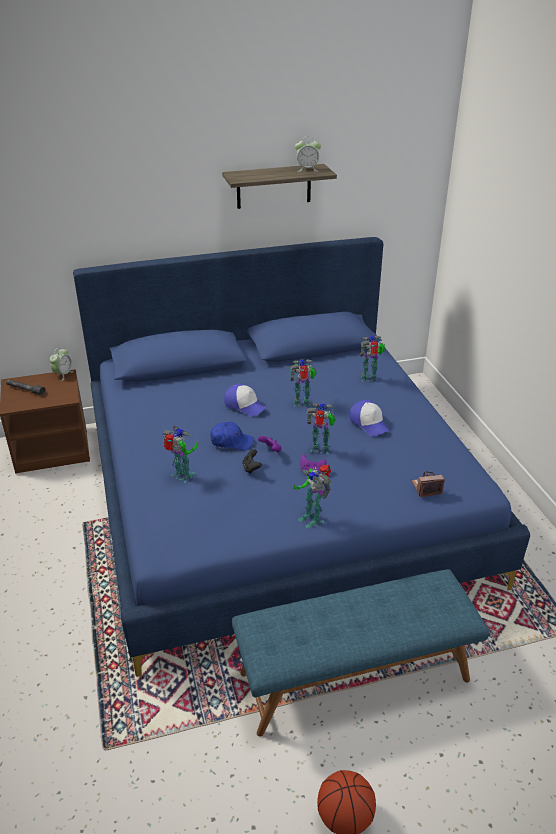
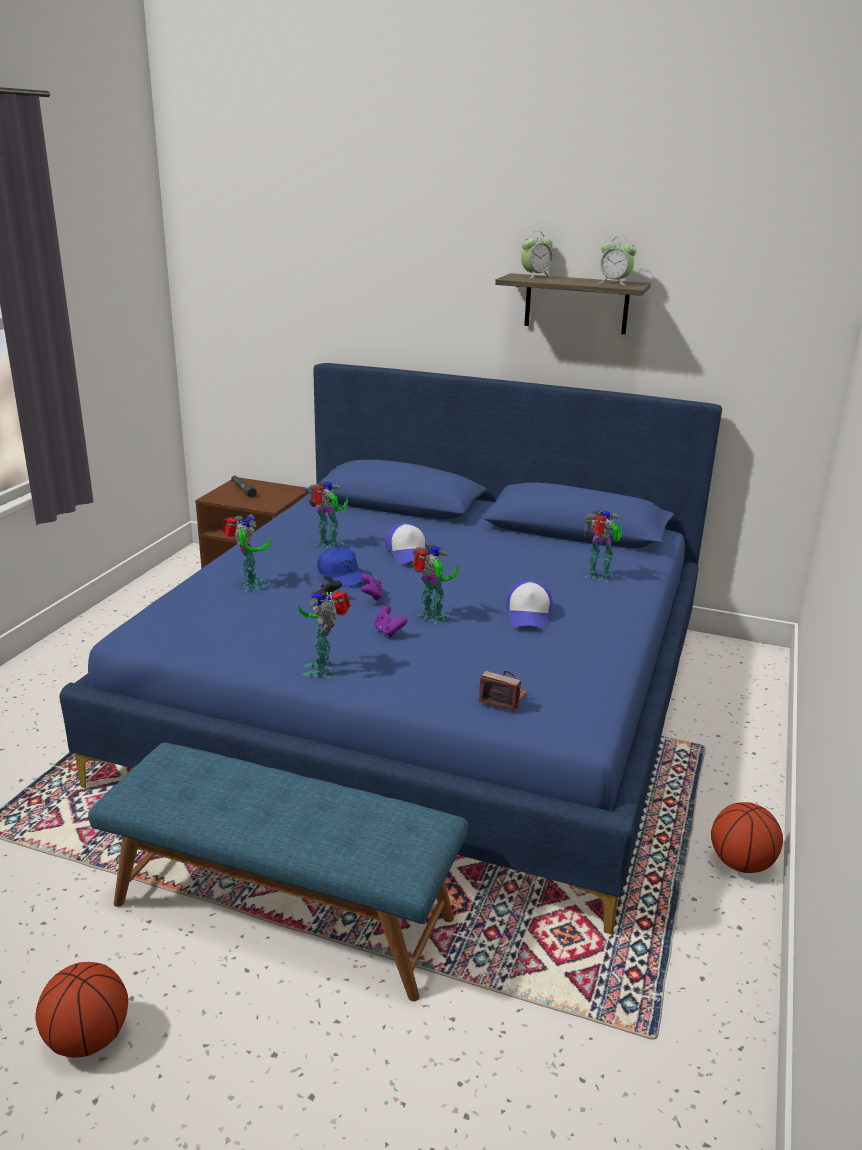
camera: 35 degrees right, 10 degrees down
(63, 374) = (293, 489): alarm clock -> alarm clock (535, 276)
(302, 403) = (478, 573): toy robot -> toy robot (329, 545)
(522, 517) = (741, 863): none -> basketball

